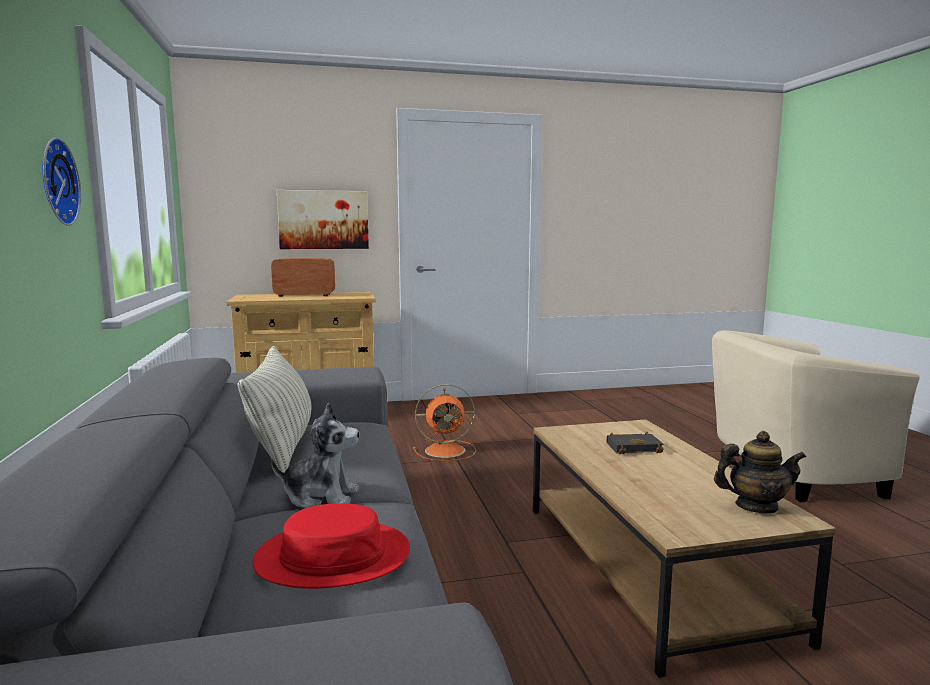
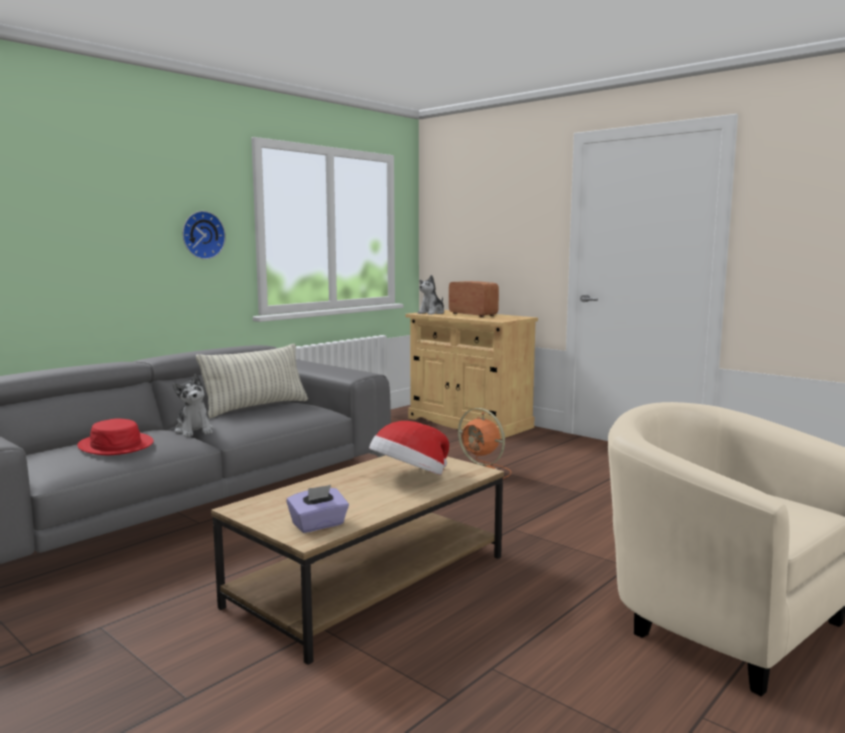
camera: 55 degrees right, 0 degrees up
(254, 298) = (431, 313): none -> plush toy
(323, 220) = (508, 247): picture -> none
(634, 447) = (409, 477): black book -> hat
(756, 506) = (318, 525): teapot -> purple tissue box

